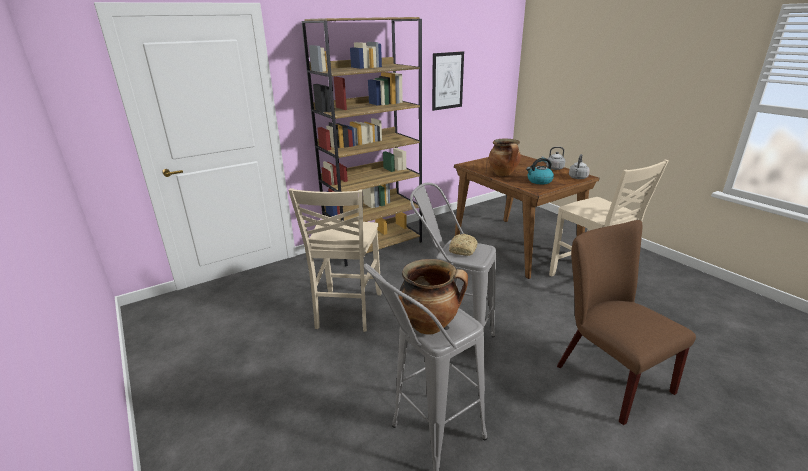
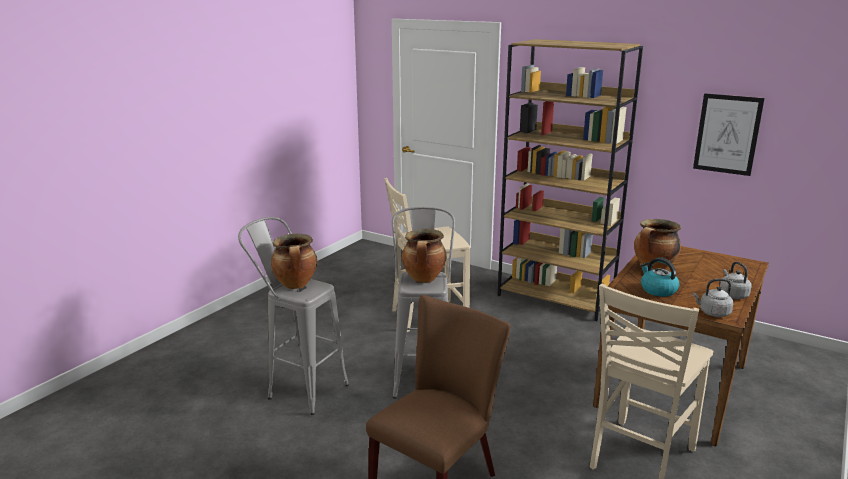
camera: 65 degrees right, 5 degrees down
(463, 250) = (424, 279): bread -> cooking pot

